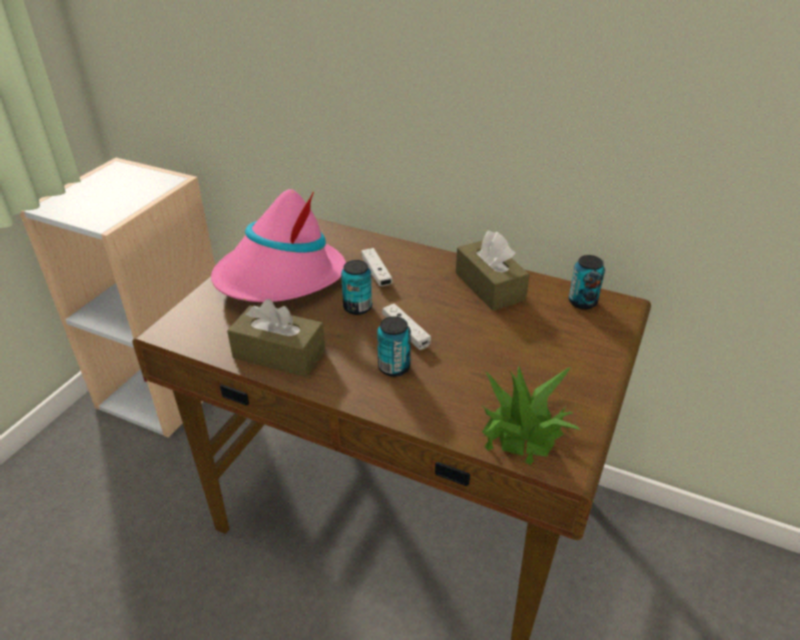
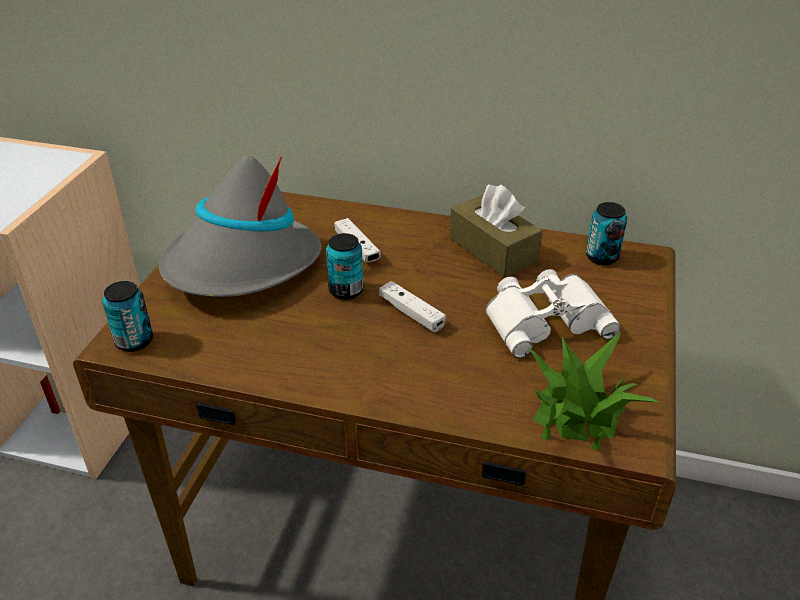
camera: 10 degrees left, 0 degrees up
(279, 354) = (266, 357): brown tissue box -> none
(280, 278) = (242, 265): pink hat -> grey hat
(394, 367) = (409, 356): can -> can (134, 341)
(517, 349) = (545, 318): none -> white binoculars

